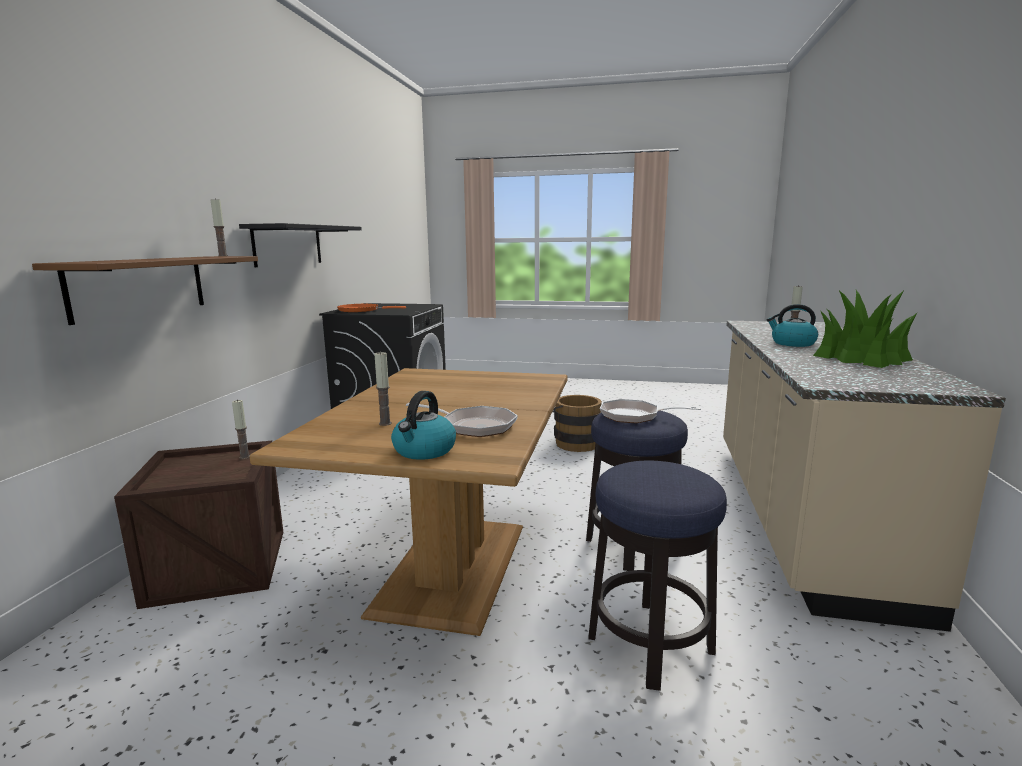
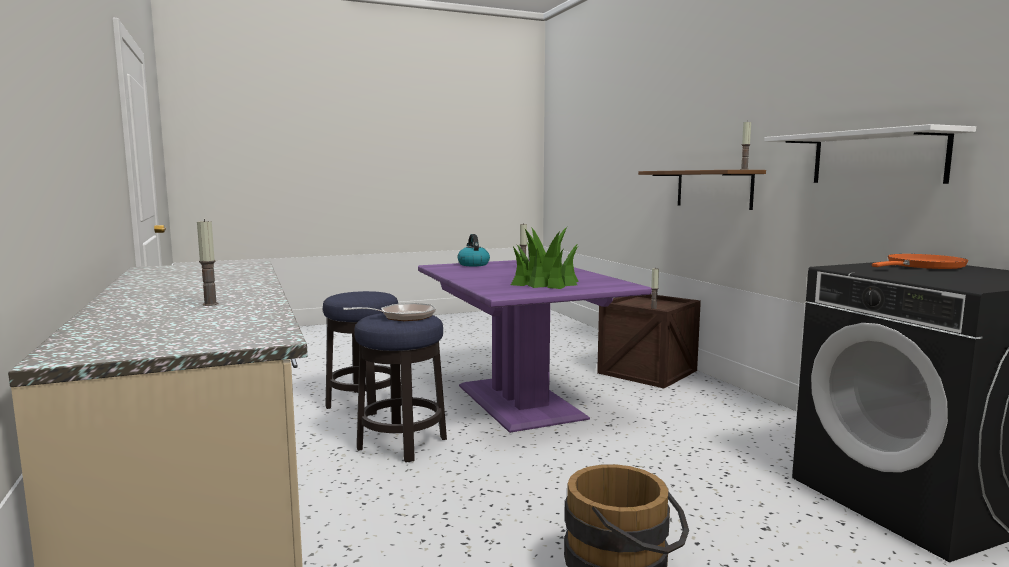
camera: 145 degrees right, 5 degrees down
(288, 245) = (877, 158): black shelf -> white shelf
(450, 567) = (521, 401): brown dining table -> purple dining table
(473, 426) = (474, 271): frying pan -> none
(792, 343) = (227, 293): kettle -> none
(861, 358) = (172, 283): potted plant -> potted plant (545, 283)

